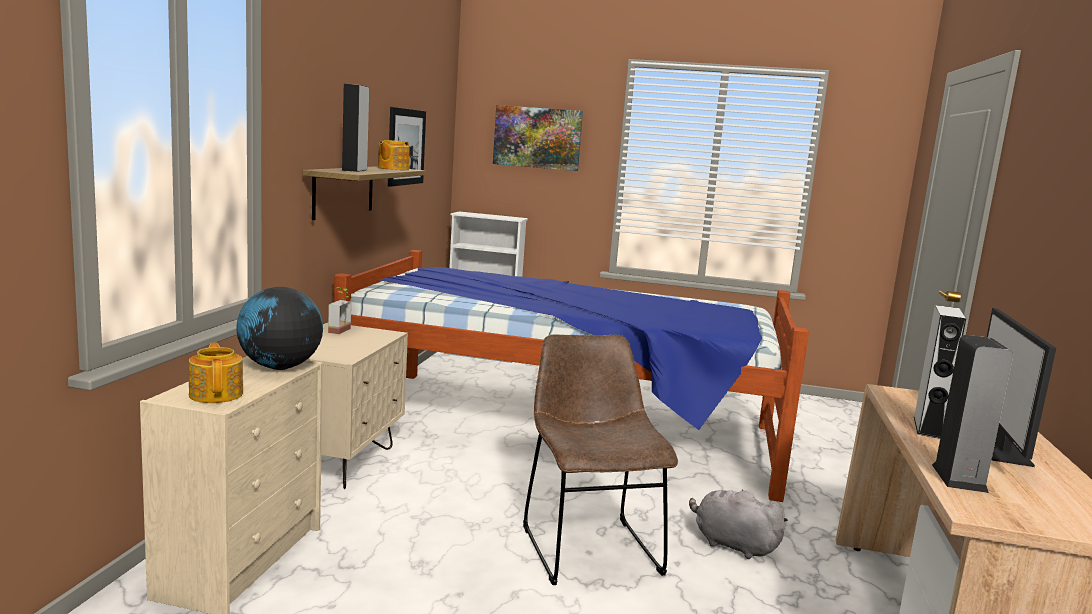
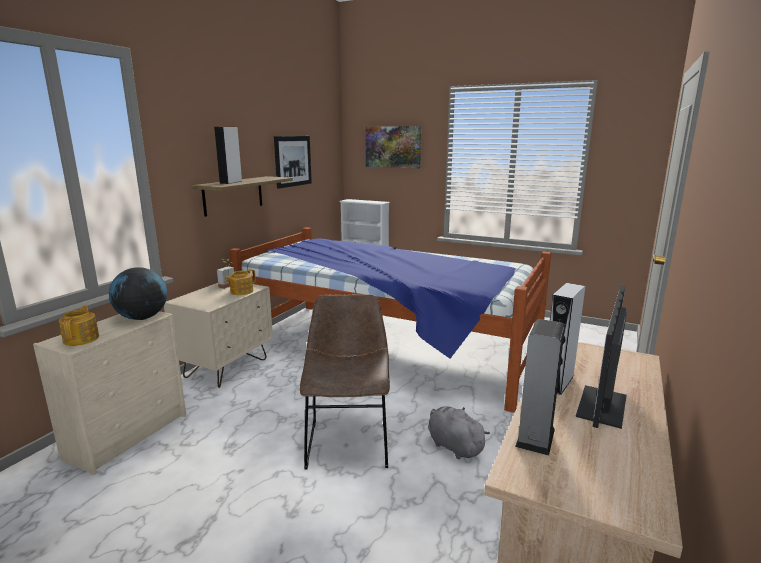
camera: 15 degrees right, 5 degrees up
(392, 169) = (267, 178): teapot -> teapot (241, 291)

